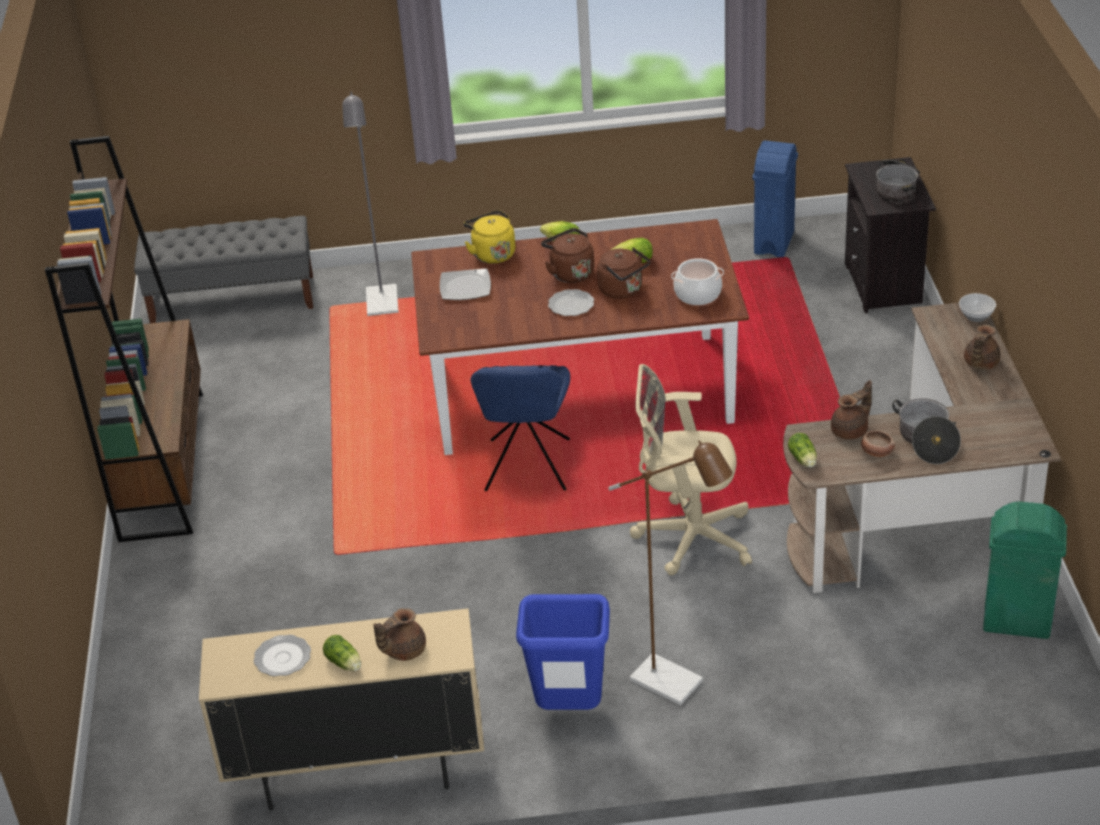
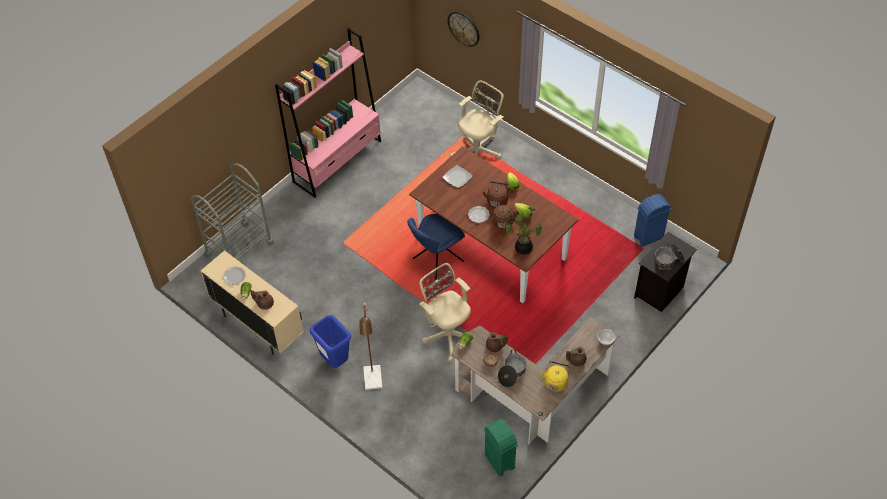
camera: 45 degrees right, 15 degrees up
(151, 697) = (239, 249): none -> grey cart
(162, 464) = (338, 161): brown bookcase -> pink bookcase
(233, 300) = (437, 106): grey bench -> none
(241, 81) = (464, 28): none -> wall clock
(382, 307) = (478, 151): grey floor lamp -> beige office chair
(492, 254) = (485, 169): yellow kettle -> yellow kettle (555, 381)
(697, 294) = (523, 247): cooking pot -> potted plant

